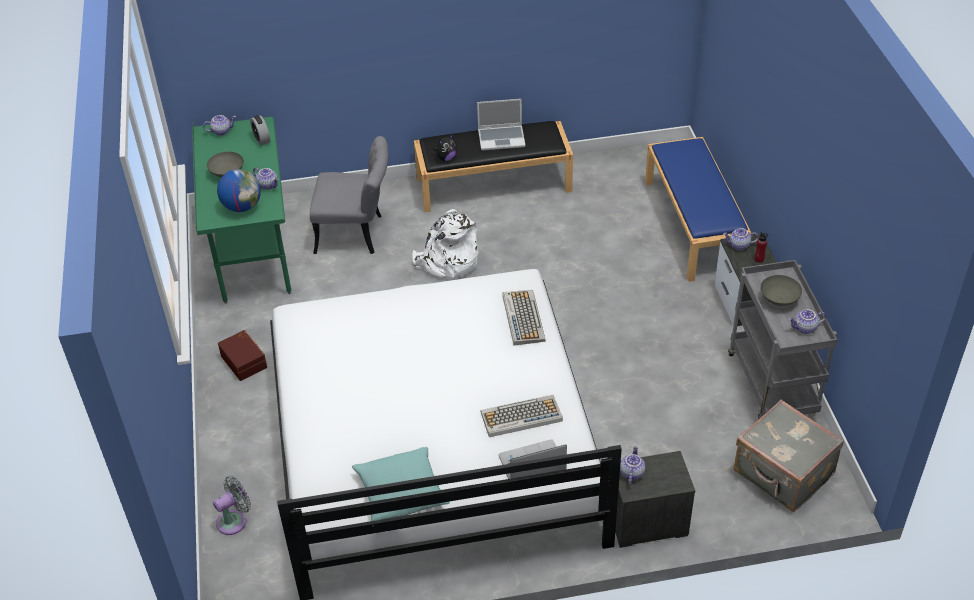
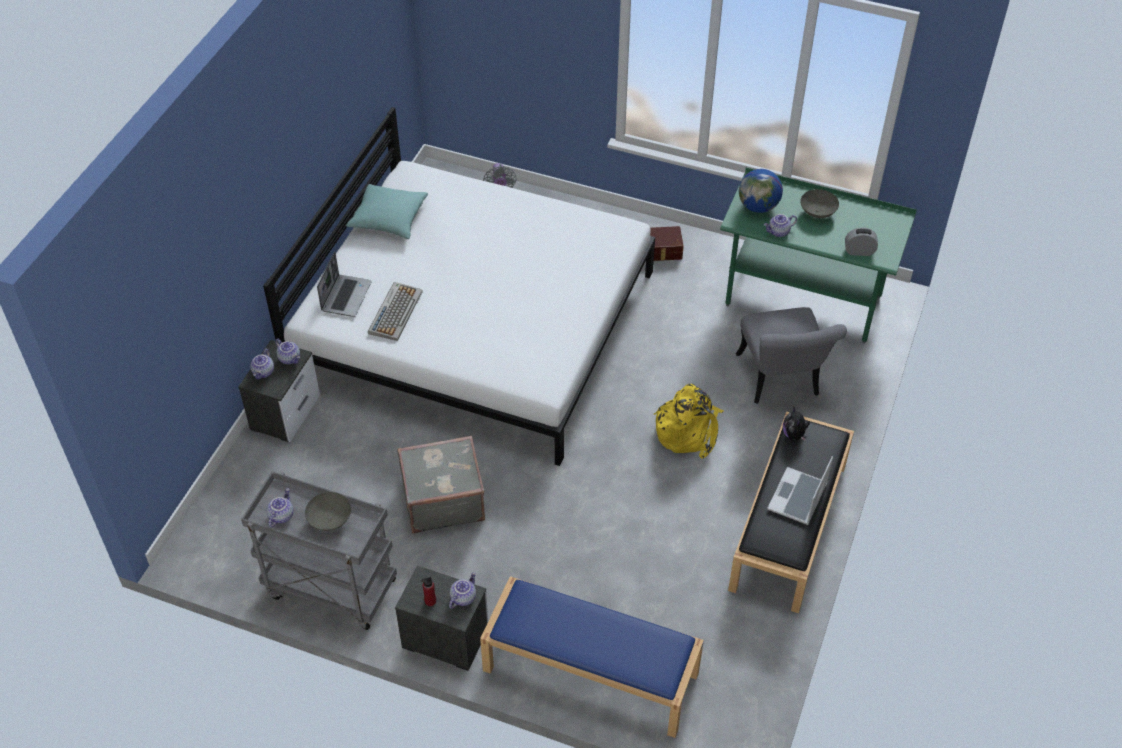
camera: 120 degrees right, 5 degrees up
(221, 131) = (893, 229): teapot -> teapot (264, 372)
(357, 234) = (780, 382): grey chair -> grey chair turned 45 degrees counterclockwise
(447, 262) = (688, 430): white backpack -> yellow backpack
(522, 317) = (500, 365): keyboard -> none
(782, 474) = (240, 528): grey suitcase -> grey suitcase (442, 499)

